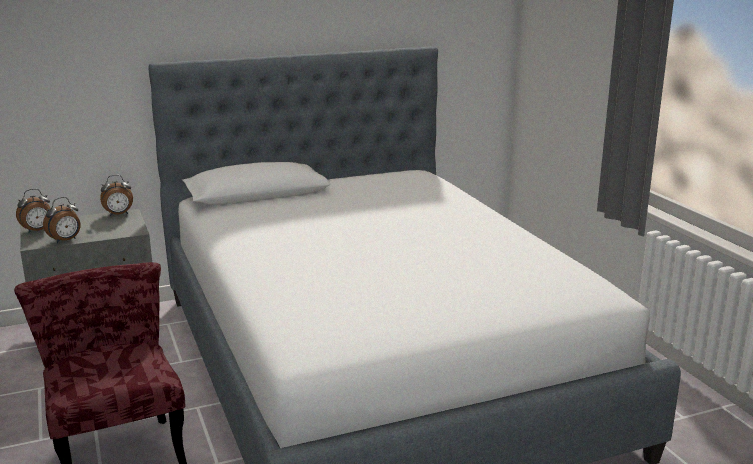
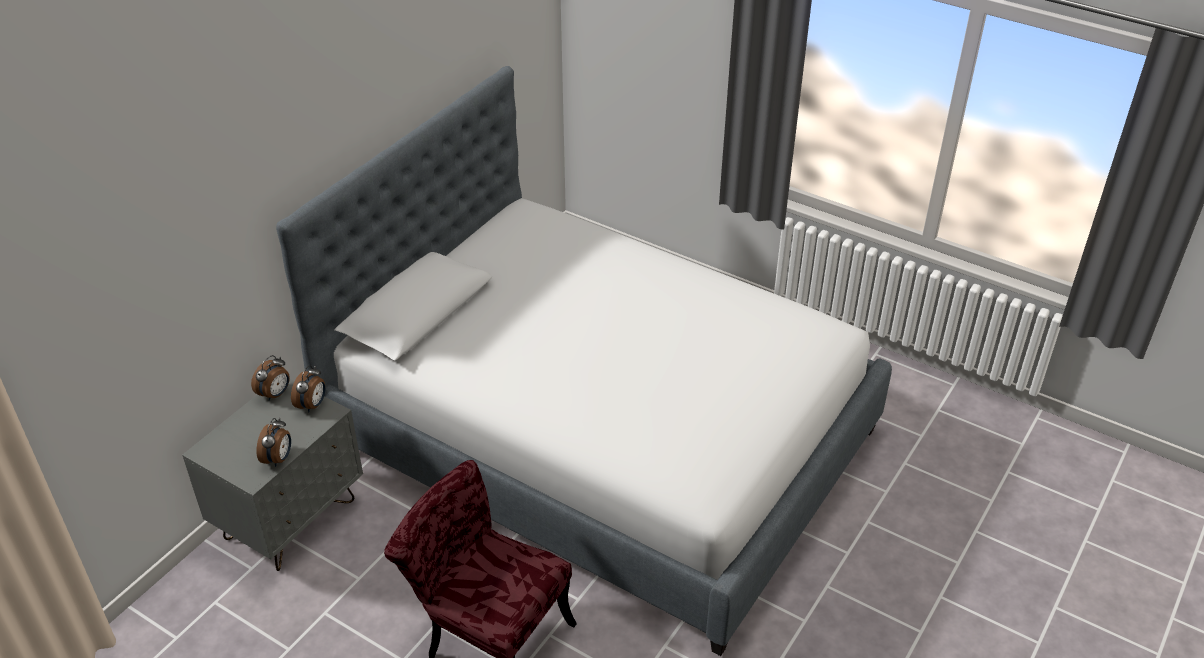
camera: 35 degrees left, 20 degrees up
(37, 231) = (224, 458): alarm clock -> alarm clock (312, 405)

